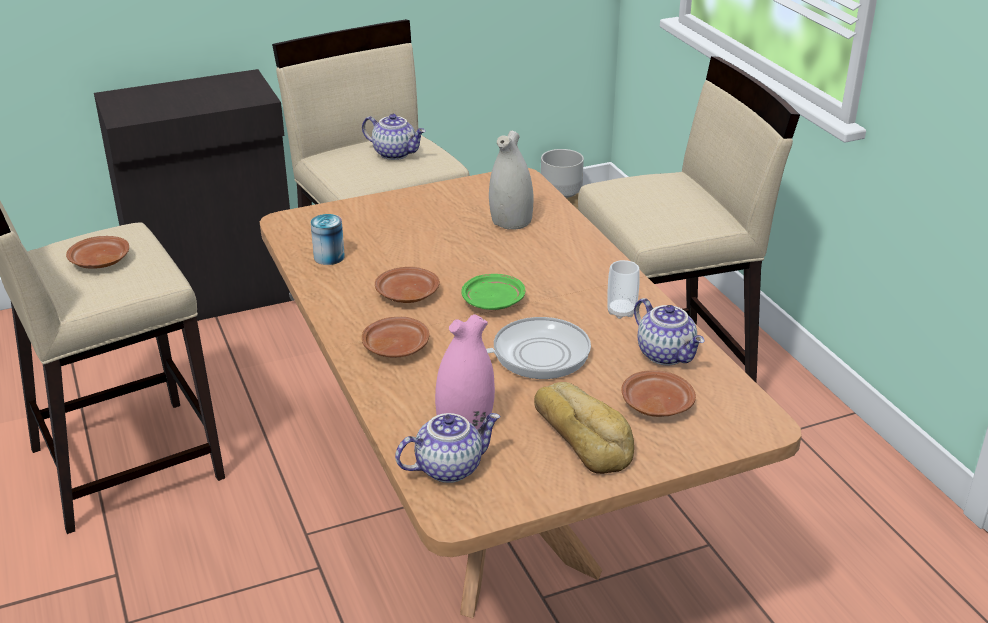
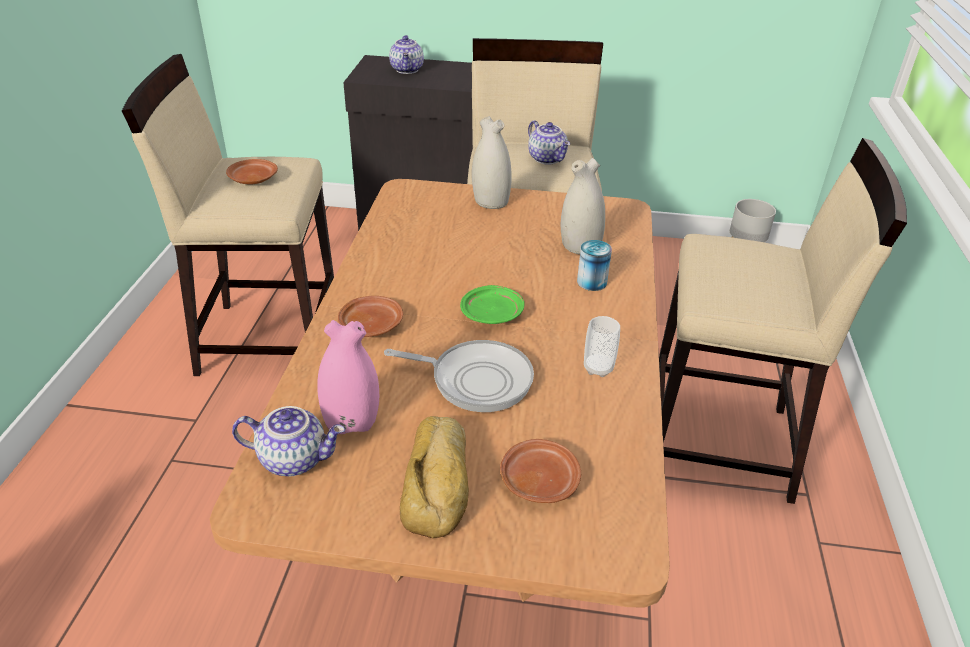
camera: 30 degrees right, 5 degrees up
(329, 257) = (403, 228): can -> can (592, 282)
(387, 207) = (490, 201): none -> white vase
(406, 295) = (428, 281): brown plate -> none
(667, 354) = (600, 431): teapot -> teapot (408, 70)

